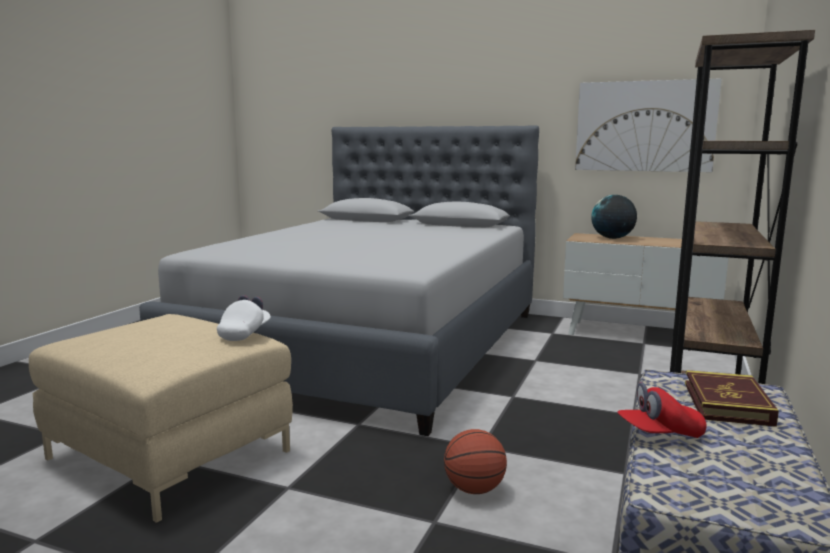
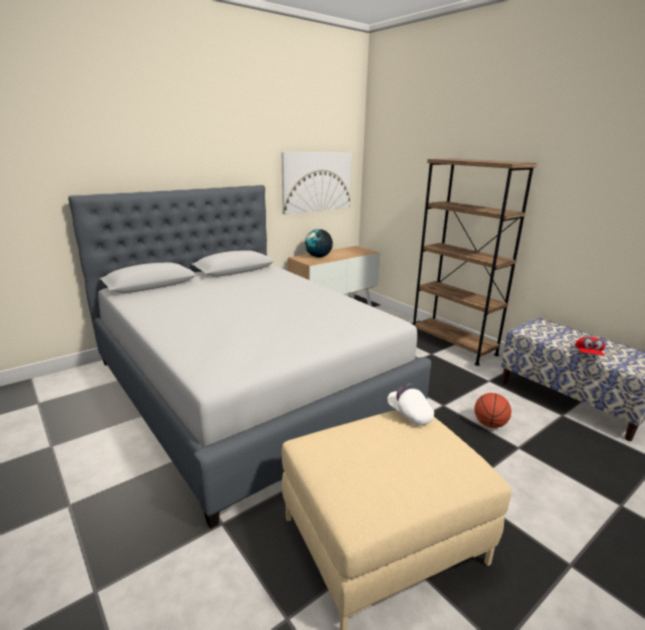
camera: 60 degrees left, 10 degrees up
(727, 403) = (556, 332): book -> none

